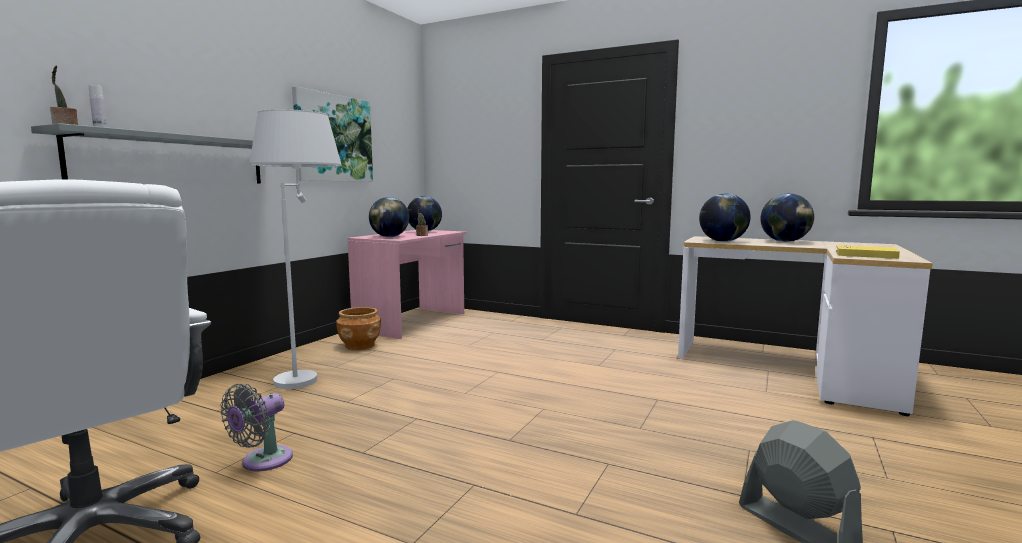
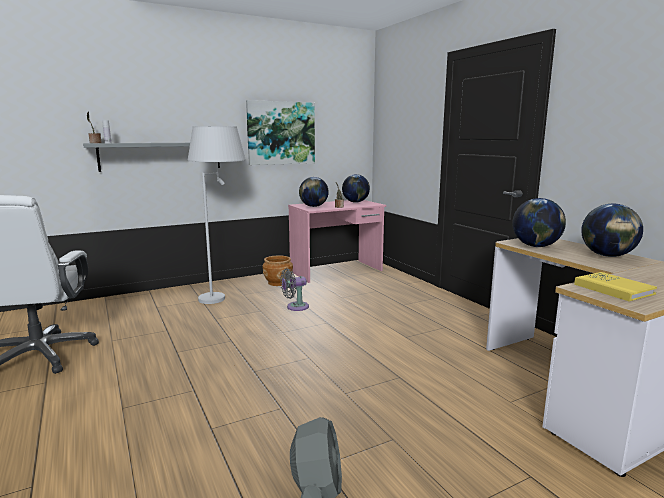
camera: 35 degrees right, 5 degrees up
(262, 462) = (133, 342): grey fan -> grey fan (295, 307)

